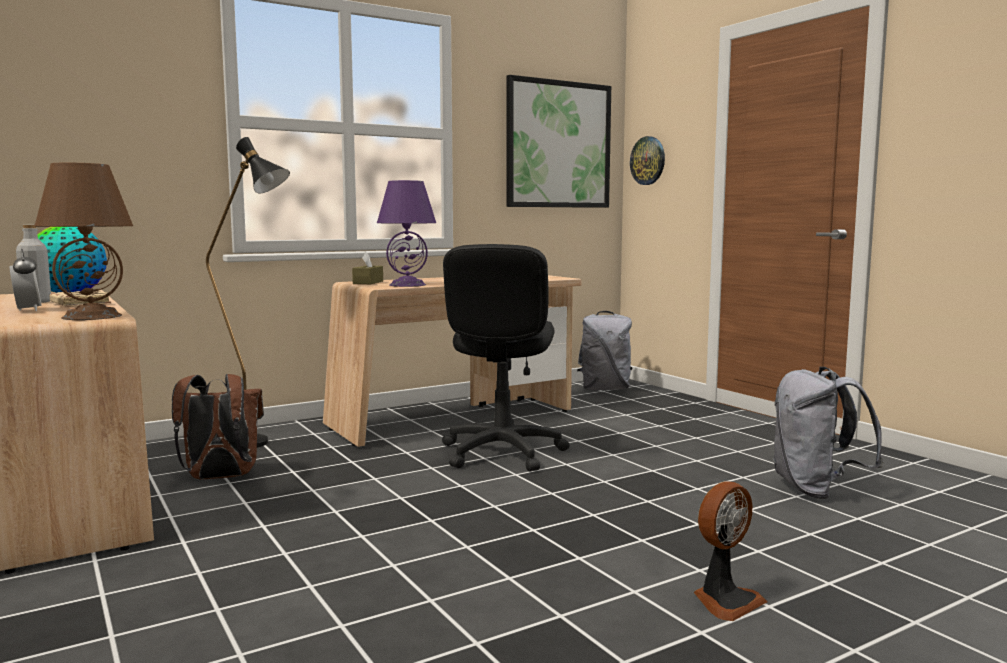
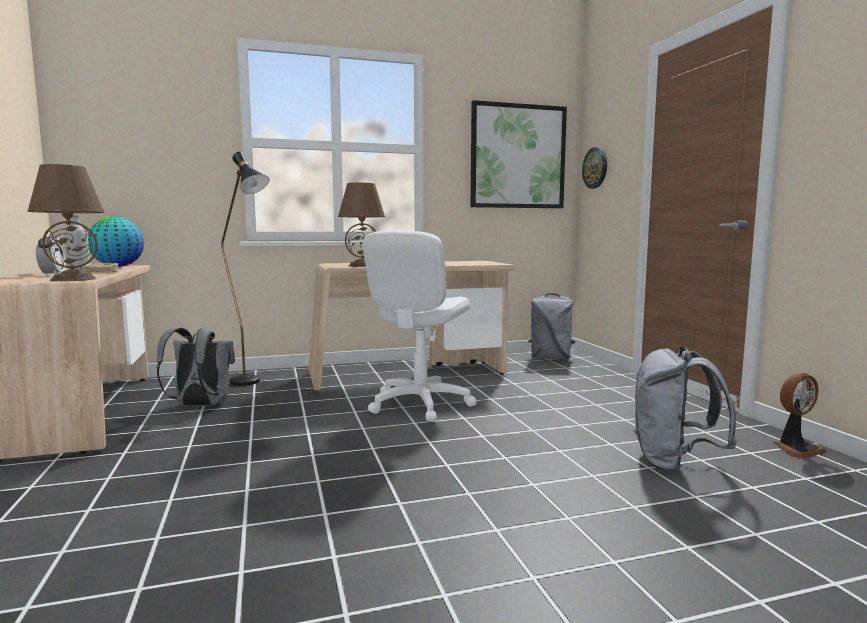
camera: 15 degrees right, 0 degrees up
(220, 478) = (199, 406): brown backpack -> grey backpack
(368, 282) = (339, 264): brown tissue box -> none
(407, 285) = (362, 266): purple table lamp -> brown table lamp
(501, 453) = (419, 404): black office chair -> white office chair
(725, 601) = (494, 565): fan -> fan (796, 449)

